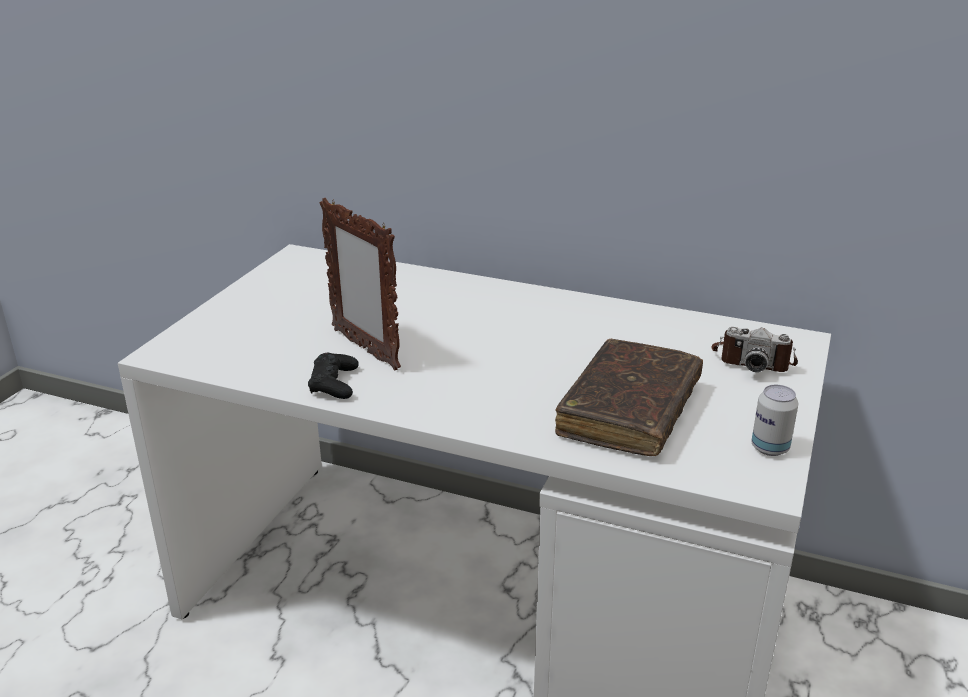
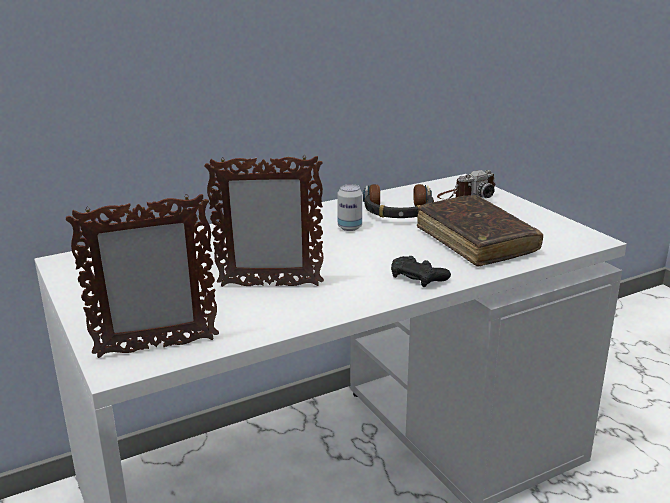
camera: 50 degrees left, 5 degrees down
(203, 353) = (156, 348): none -> picture frame
(334, 383) = (300, 311): black game controller -> black game controller (418, 277)
(632, 340) = (398, 212): none -> headphones
(770, 448) = (558, 225): can -> can (349, 227)

